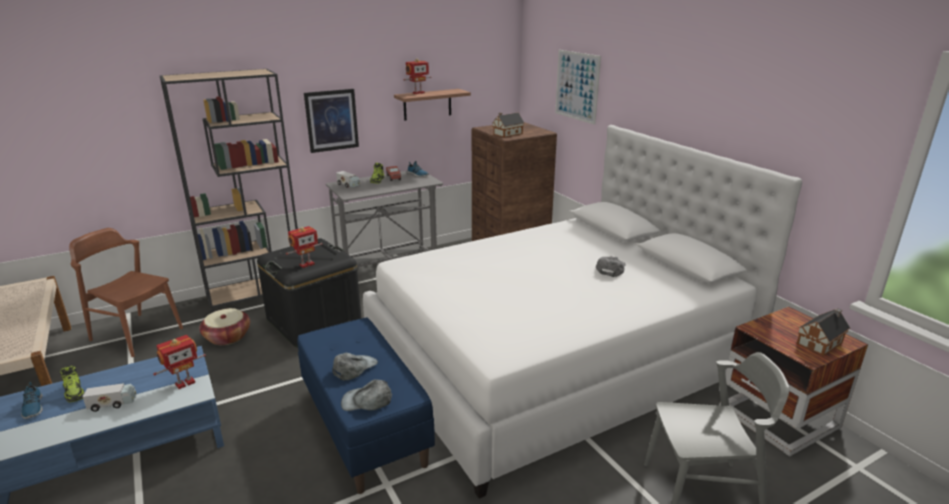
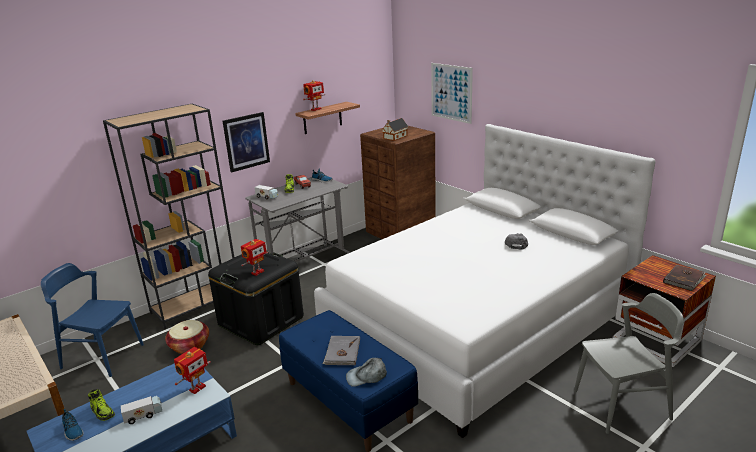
camera: 10 degrees left, 0 degrees up
(136, 334) = (102, 356): brown chair -> blue chair
(354, 368) = (342, 352): grey cap -> grey book
(821, 343) = (684, 279): toy house -> brown book

